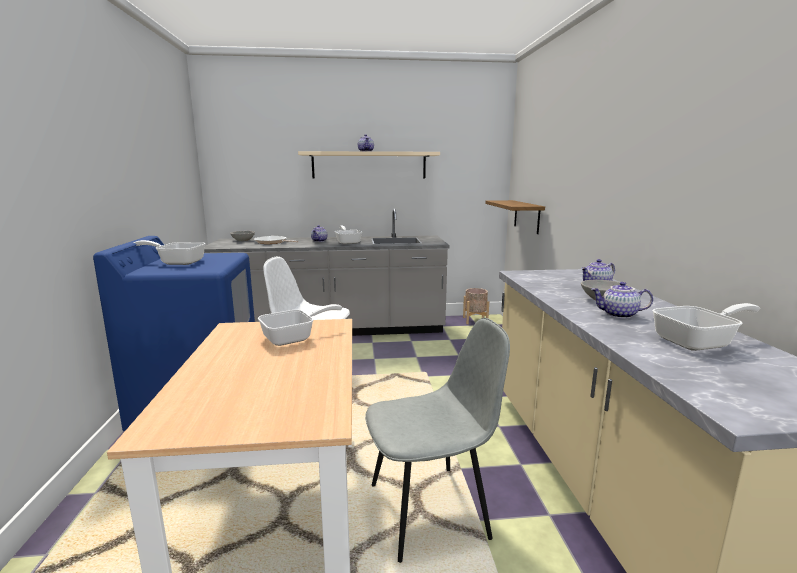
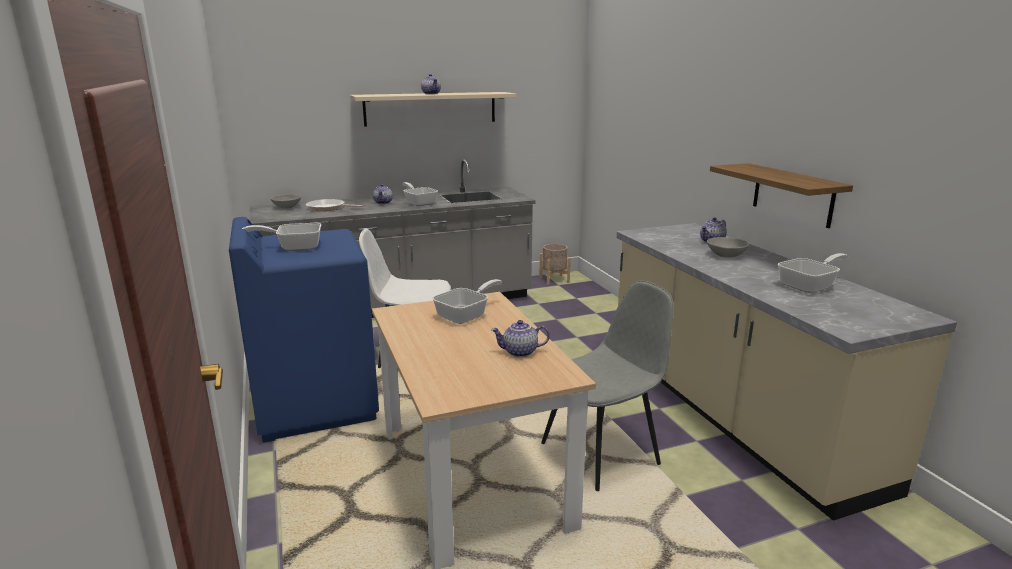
camera: 15 degrees left, 5 degrees up
(526, 216) = (611, 164): shelf -> shelf (792, 194)
(618, 315) = (745, 268): teapot -> teapot (519, 352)

